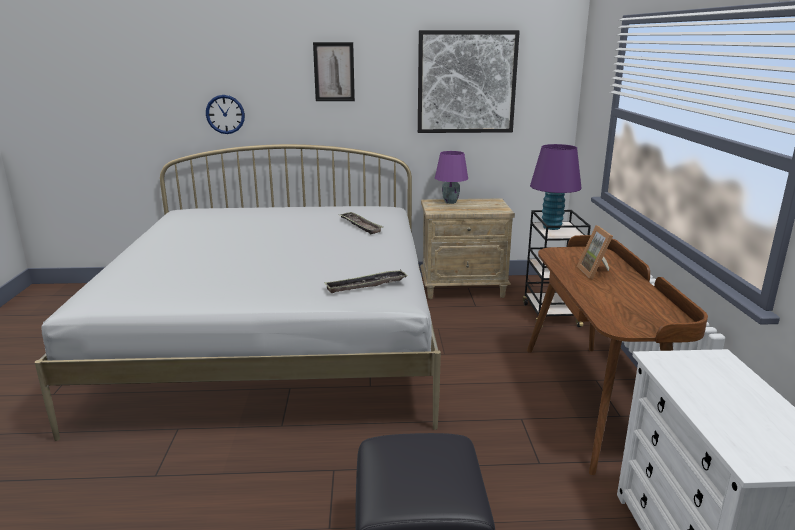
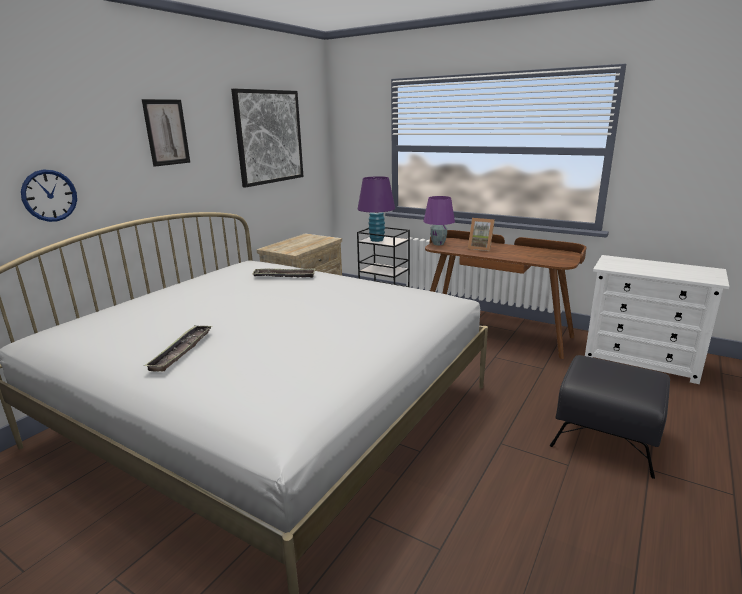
camera: 55 degrees left, 0 degrees up
(366, 285) = (423, 300): tray -> tray (181, 351)
(450, 202) = (284, 244): purple table lamp -> purple table lamp (438, 244)

